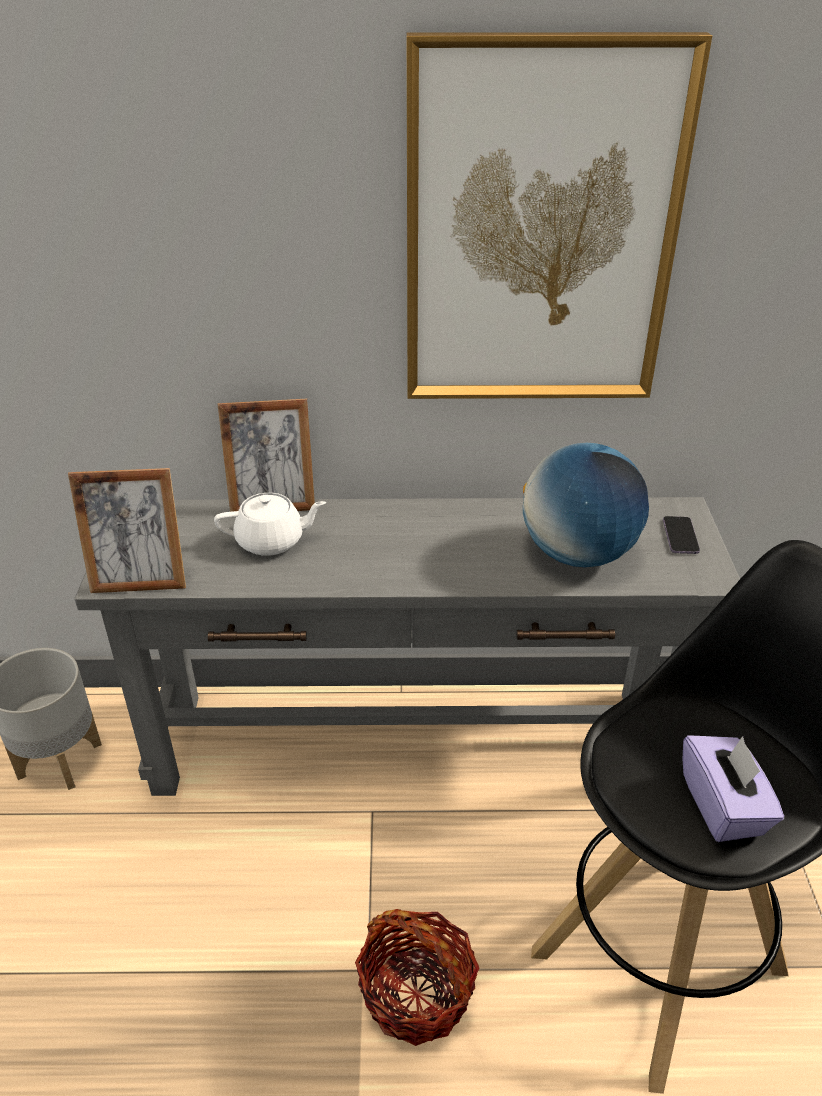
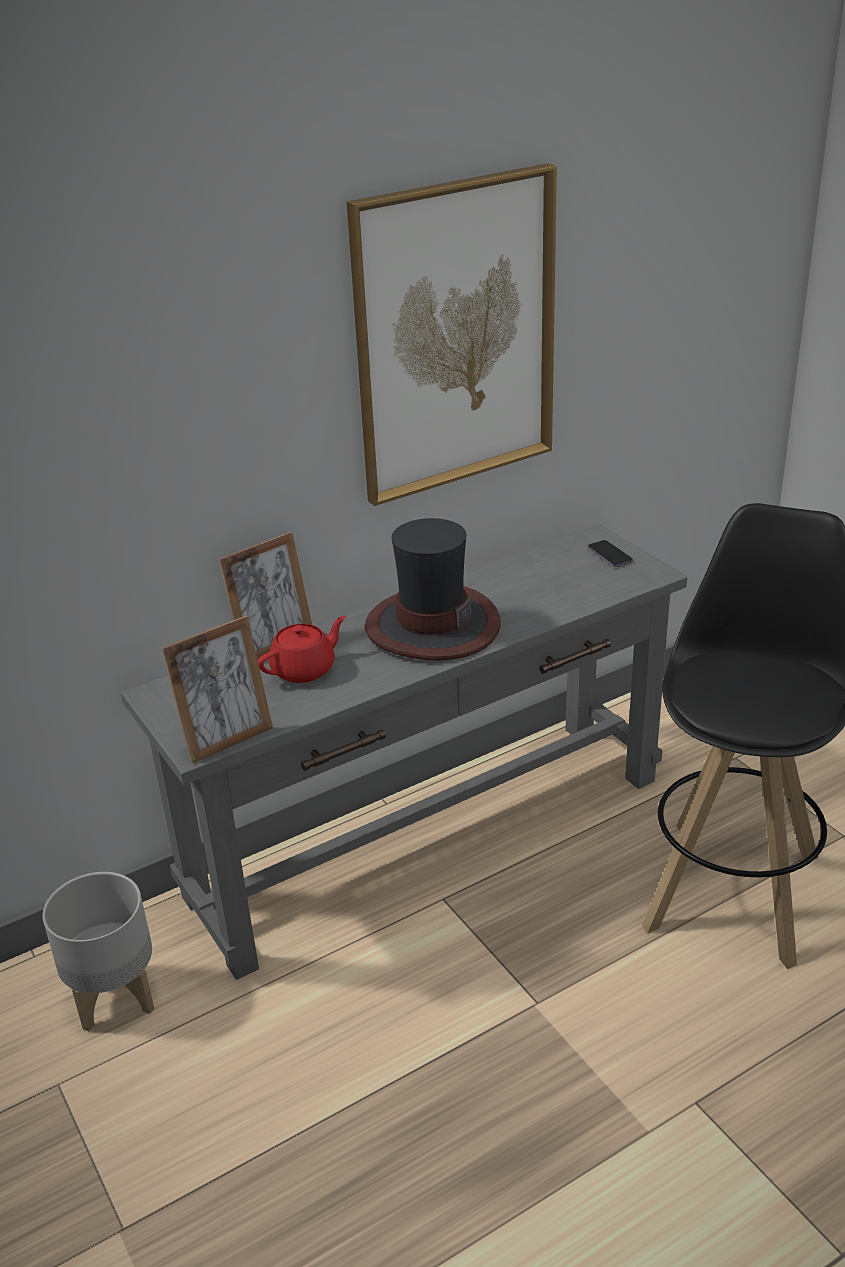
camera: 30 degrees left, 5 degrees down
(271, 541) = (304, 670): white teapot -> red teapot
(417, 993) = (587, 997): basket -> none
(426, 543) = (432, 626): none -> hat
(578, 554) = (551, 592): globe -> none
(723, 806) = (784, 702): purple tissue box -> none

